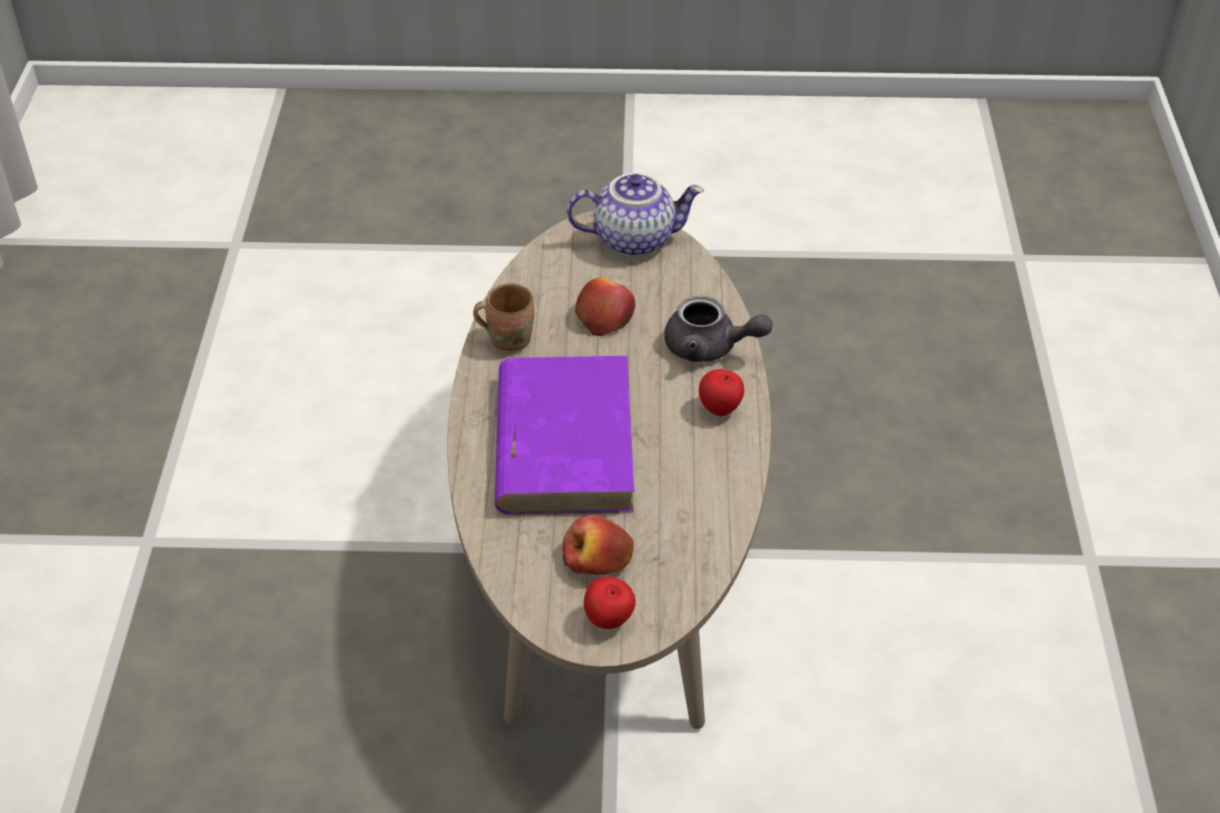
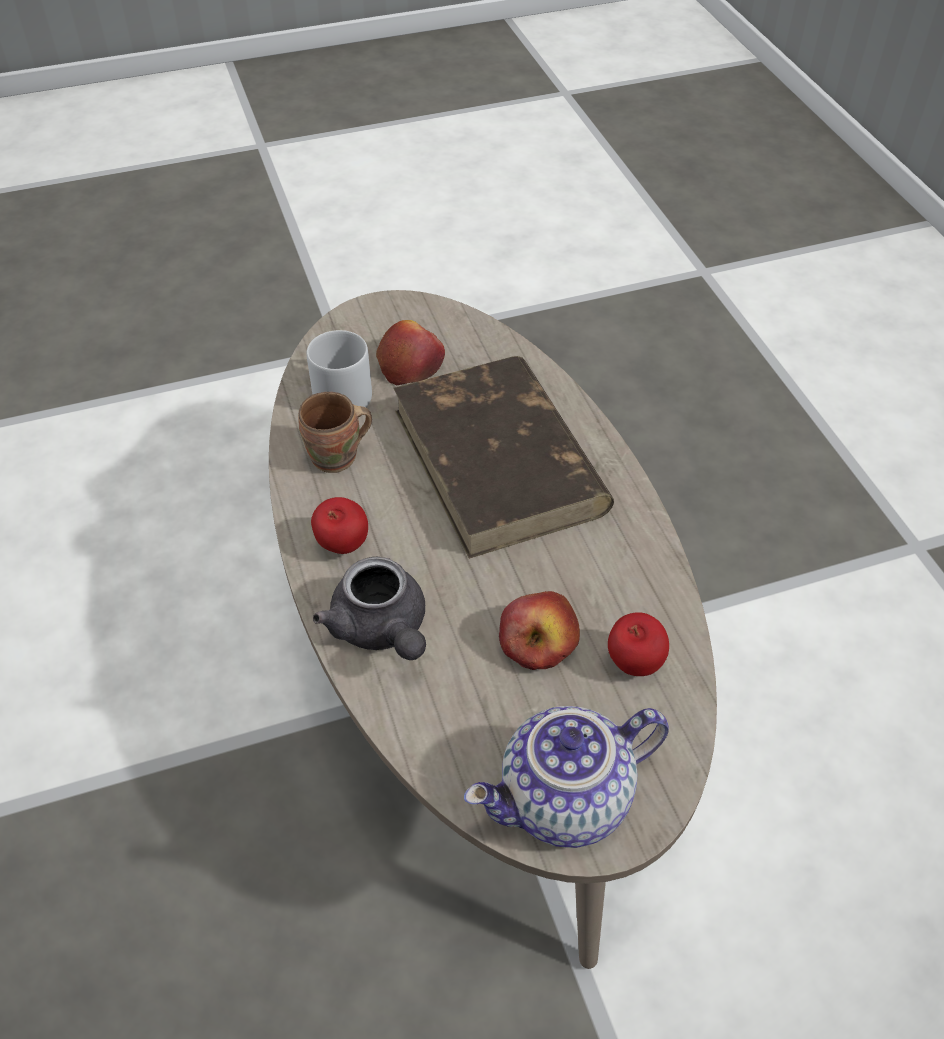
camera: 160 degrees right, 5 degrees up
(508, 339) = (636, 569): brown mug -> brown mug (337, 458)
(564, 441) = (499, 462): purple book -> brown book
(609, 621) = (378, 321): apple -> apple (633, 663)
(676, 545) = (342, 392): none -> grey mug
(710, 348) = (382, 630): grey teapot -> grey teapot turned 120 degrees counterclockwise

